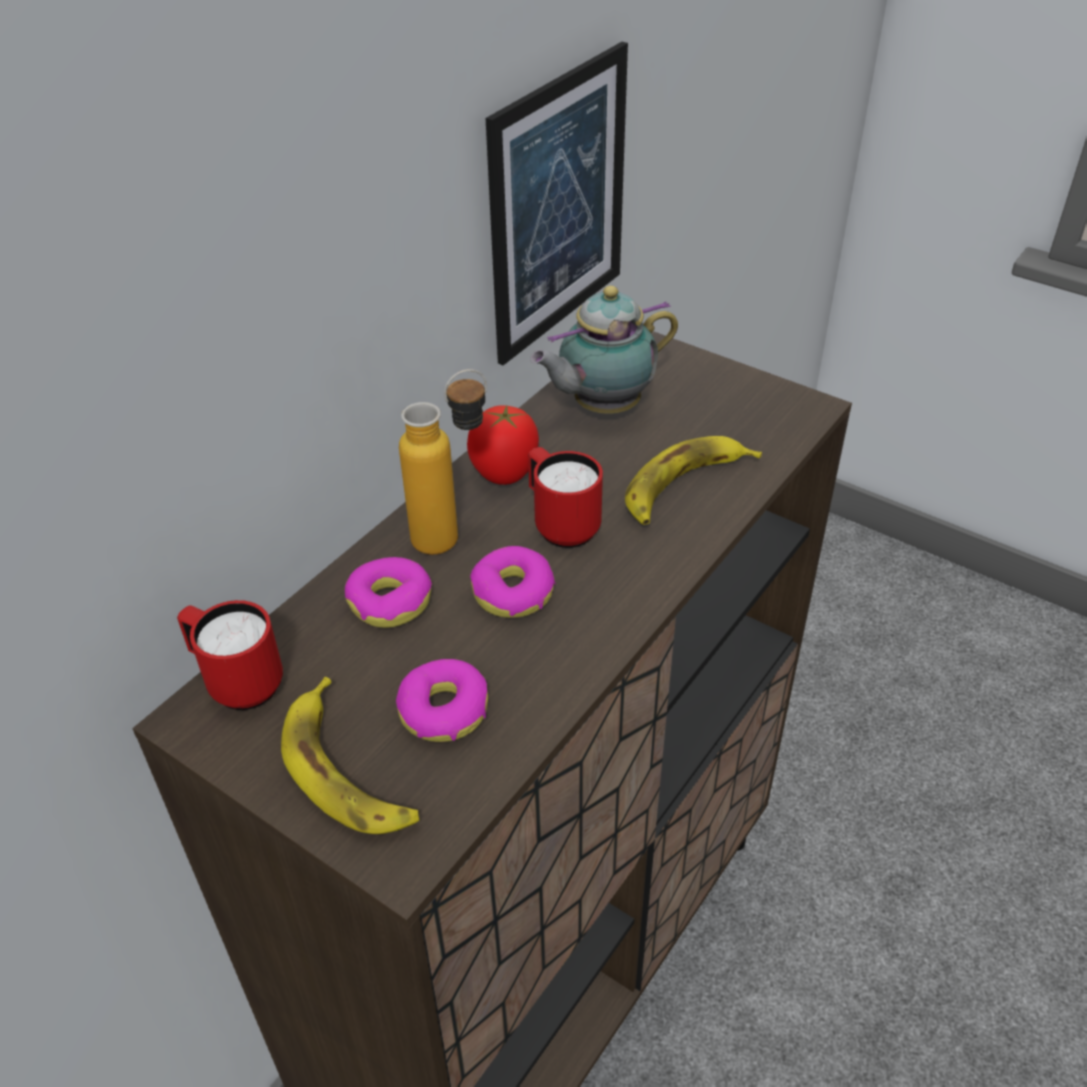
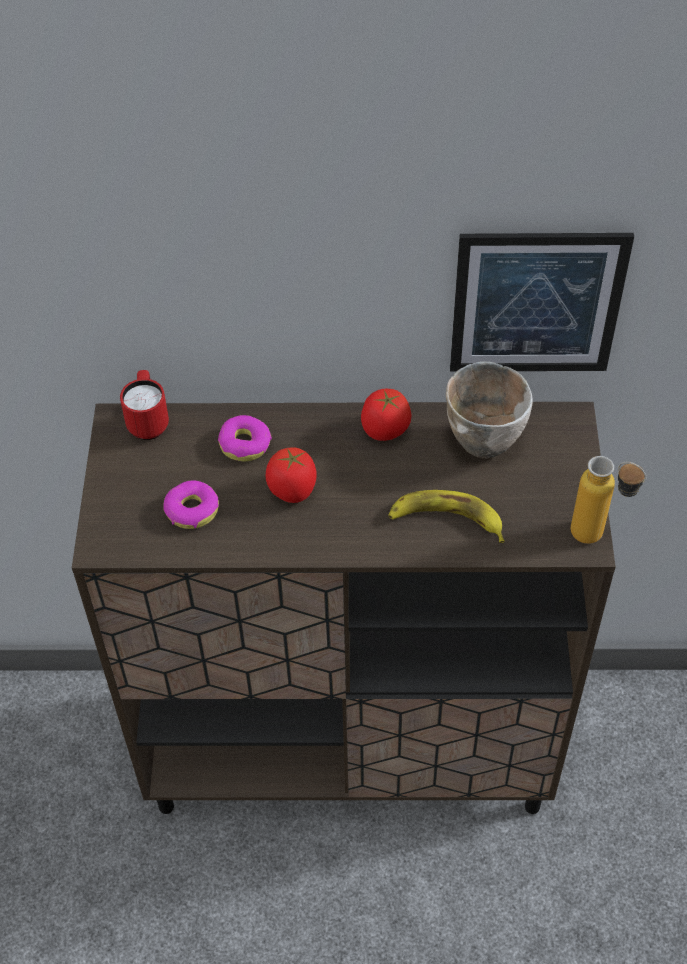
camera: 55 degrees right, 10 degrees up
(347, 771) = (130, 496): banana -> none
(453, 535) = (314, 439): bottle -> bottle (599, 538)
(512, 593) = (292, 490): donut -> tomato
(561, 525) = (363, 481): red mug -> none
(602, 407) = (487, 441): teapot -> bowl

